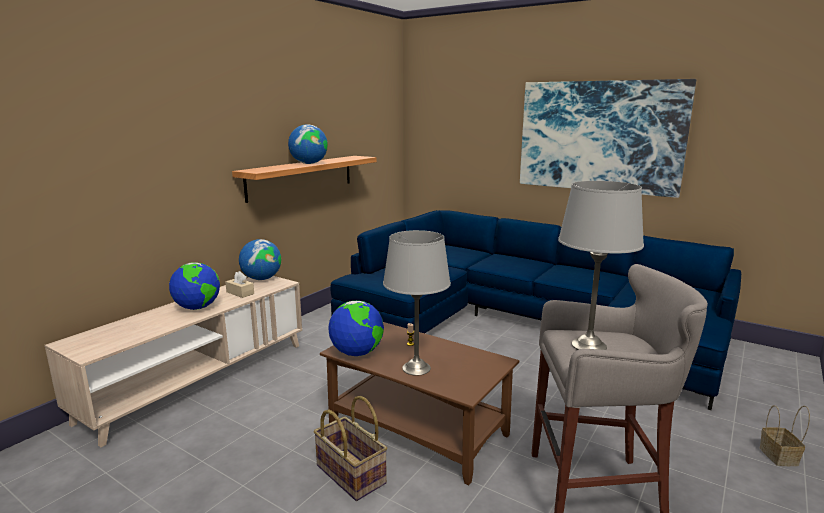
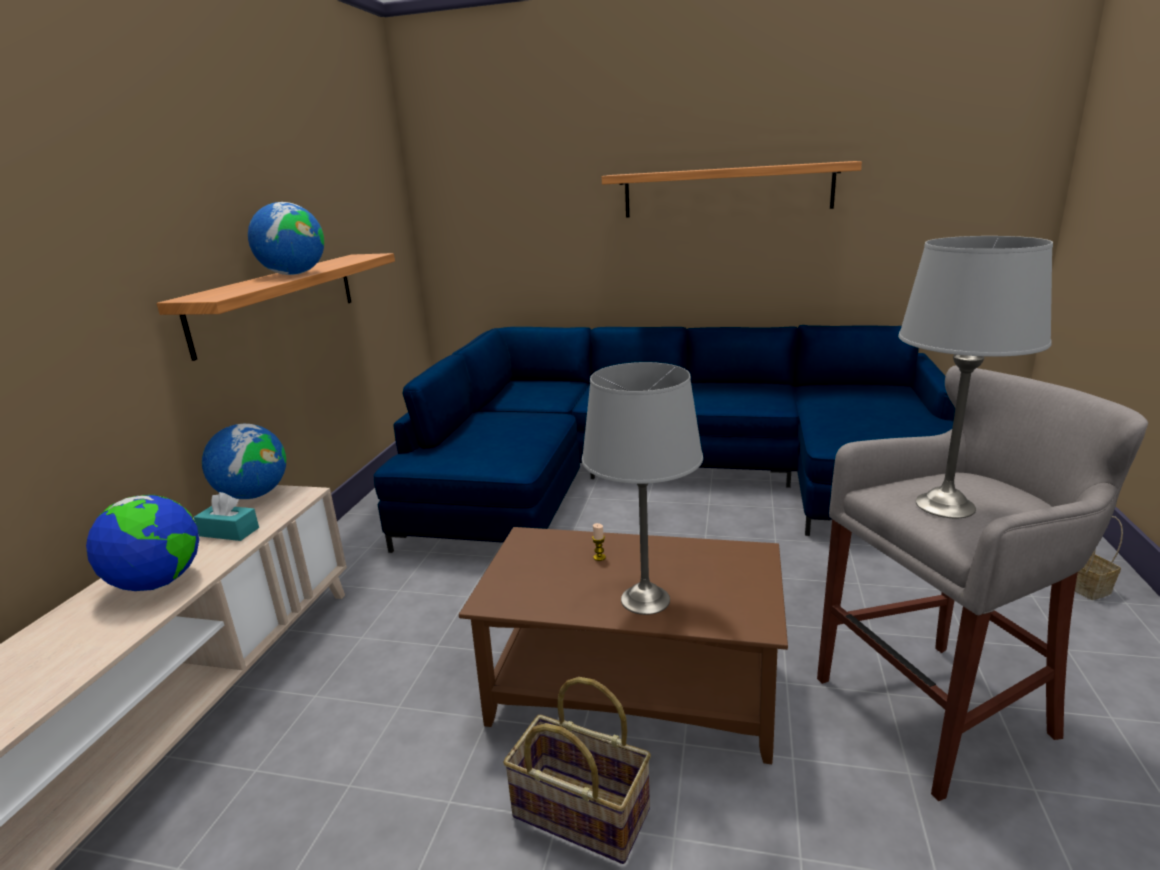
camera: 20 degrees left, 5 degrees up
(240, 293) = (229, 532): beige tissue box -> turquoise tissue box
(357, 353) = (526, 597): globe -> none
(599, 136) = (726, 190): picture -> shelf

